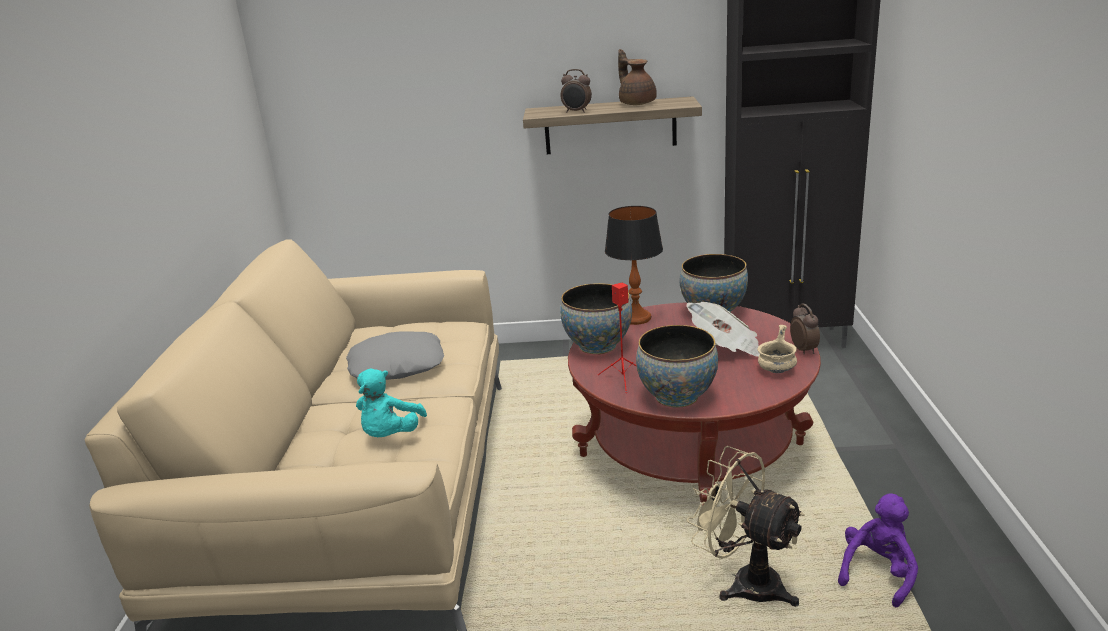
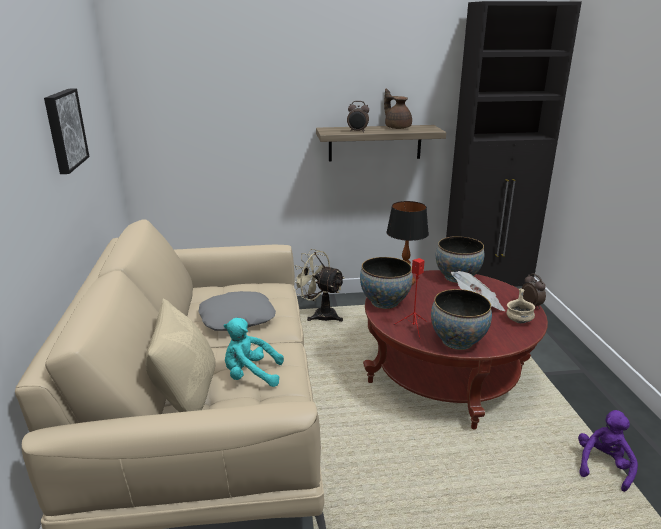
camera: 10 degrees left, 0 degrees up
(172, 129) = (64, 130): none -> picture
(305, 455) = (186, 393): none -> beige pillow
(390, 435) = (250, 375): turquoise plush toy -> turquoise plush toy turned 90 degrees clockwise
(745, 582) = (515, 477): beige fan -> beige fan (320, 314)

